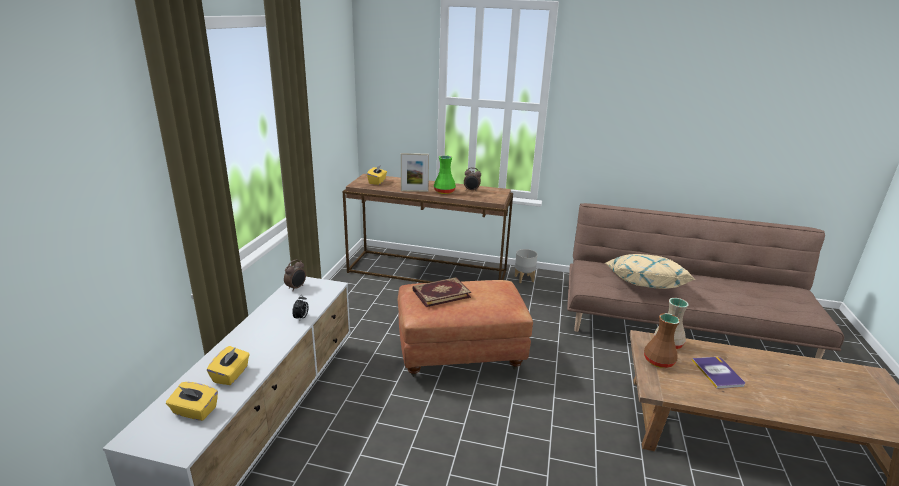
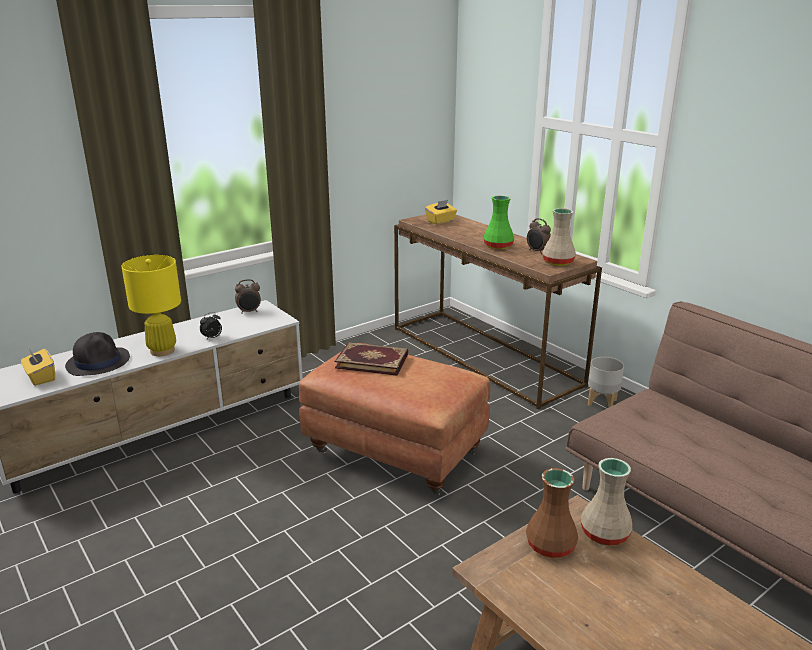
camera: 40 degrees right, 0 degrees up
(231, 375) = (98, 362): yellow tissue box -> black hat
(276, 343) = (162, 351): none -> yellow table lamp
(414, 191) = (464, 238): picture frame -> none
(494, 195) = (557, 262): none -> beige vase
(643, 284) = (698, 450): beige pillow -> none
(717, 373) = (620, 602): book -> none

